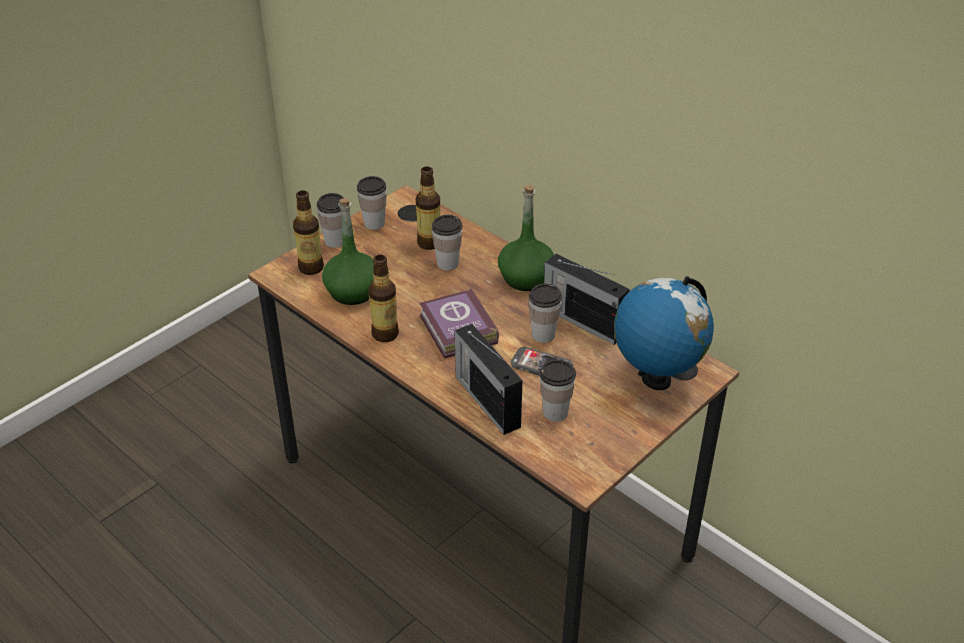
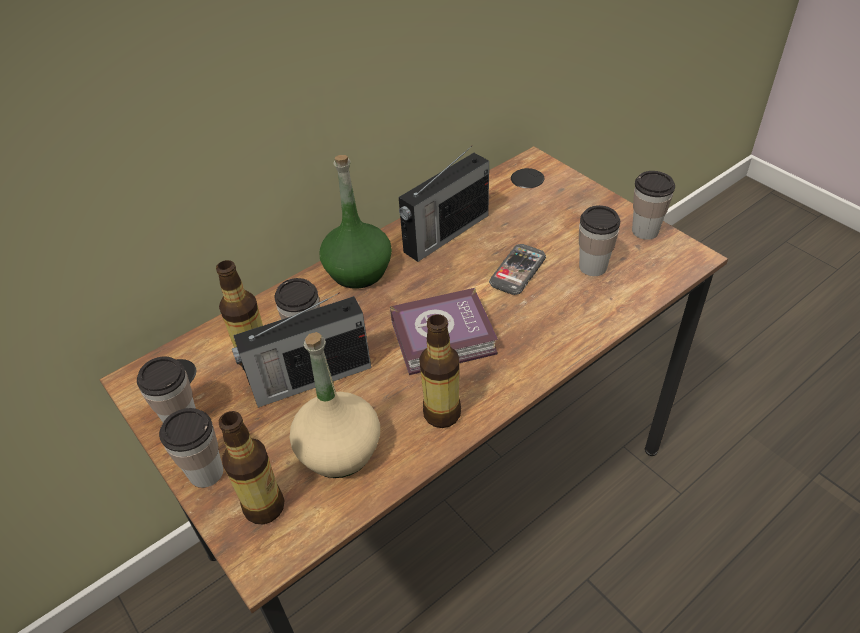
camera: 80 degrees left, 5 degrees up
(352, 291) = (339, 450): green bottle -> beige bottle
(486, 400) = (574, 319): radio -> radio (309, 379)
(543, 334) = (464, 265): cup -> cup (645, 231)
(656, 379) = (544, 193): globe -> none

